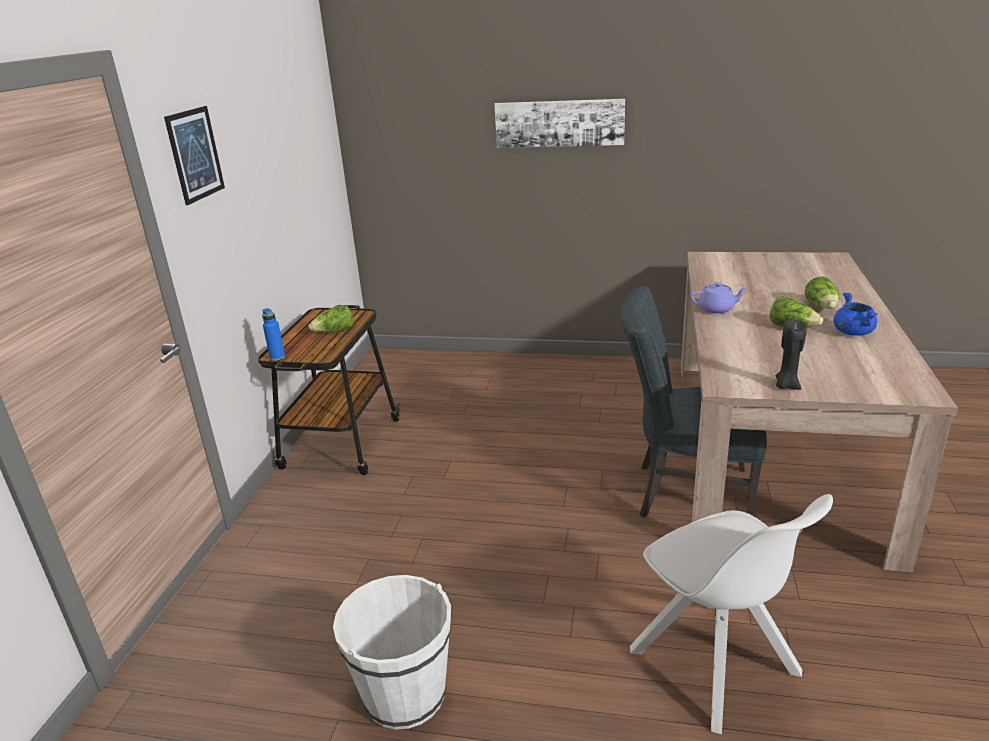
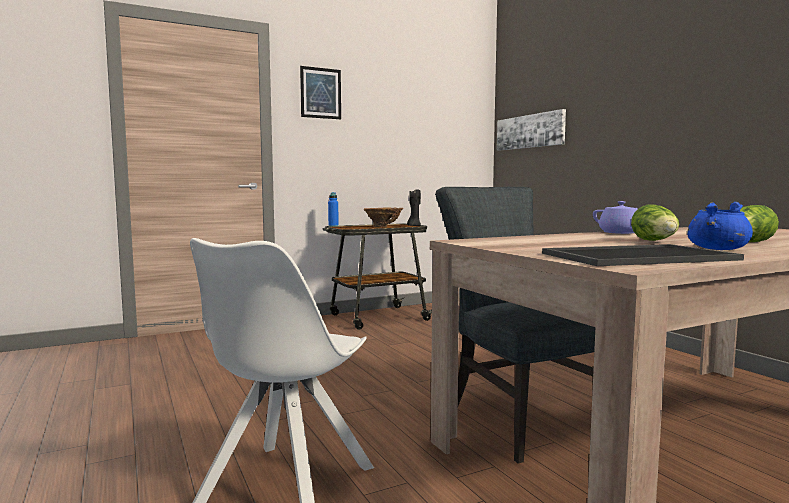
camera: 50 degrees right, 20 degrees down
(334, 332) = (383, 227): lettuce -> brown vase
(404, 694) = (162, 392): white bucket -> none
(559, 123) = (627, 104): picture -> picture (530, 131)
(786, 385) = (509, 247): black candle -> black candle (414, 226)
(874, 370) = (637, 256): none -> tray

